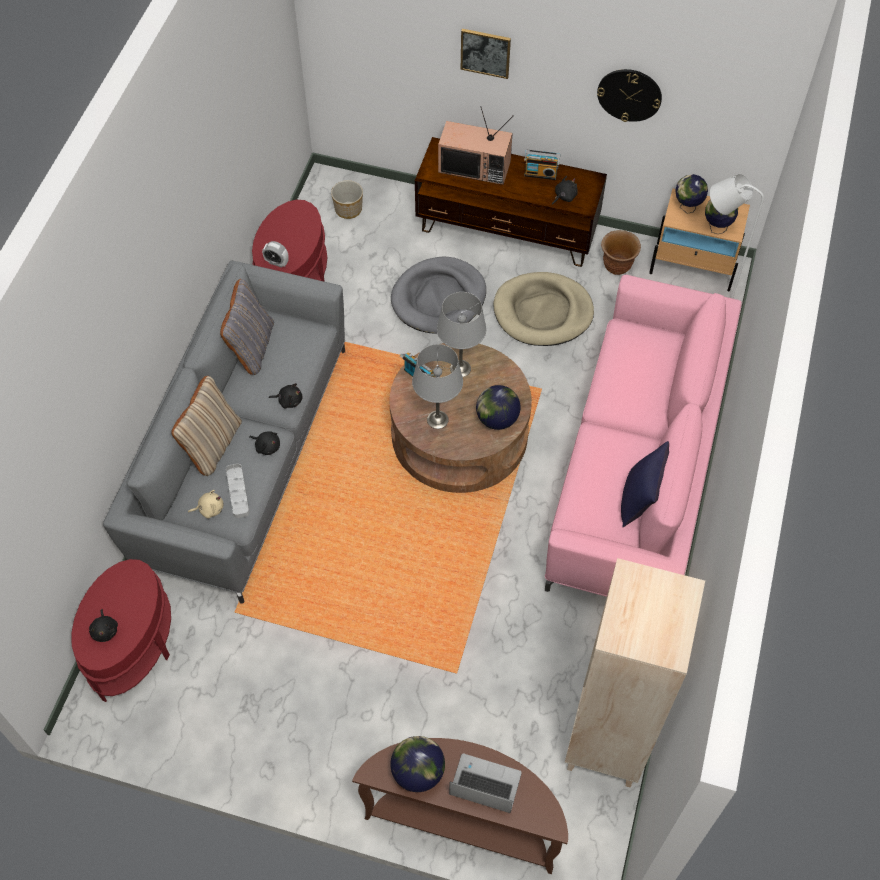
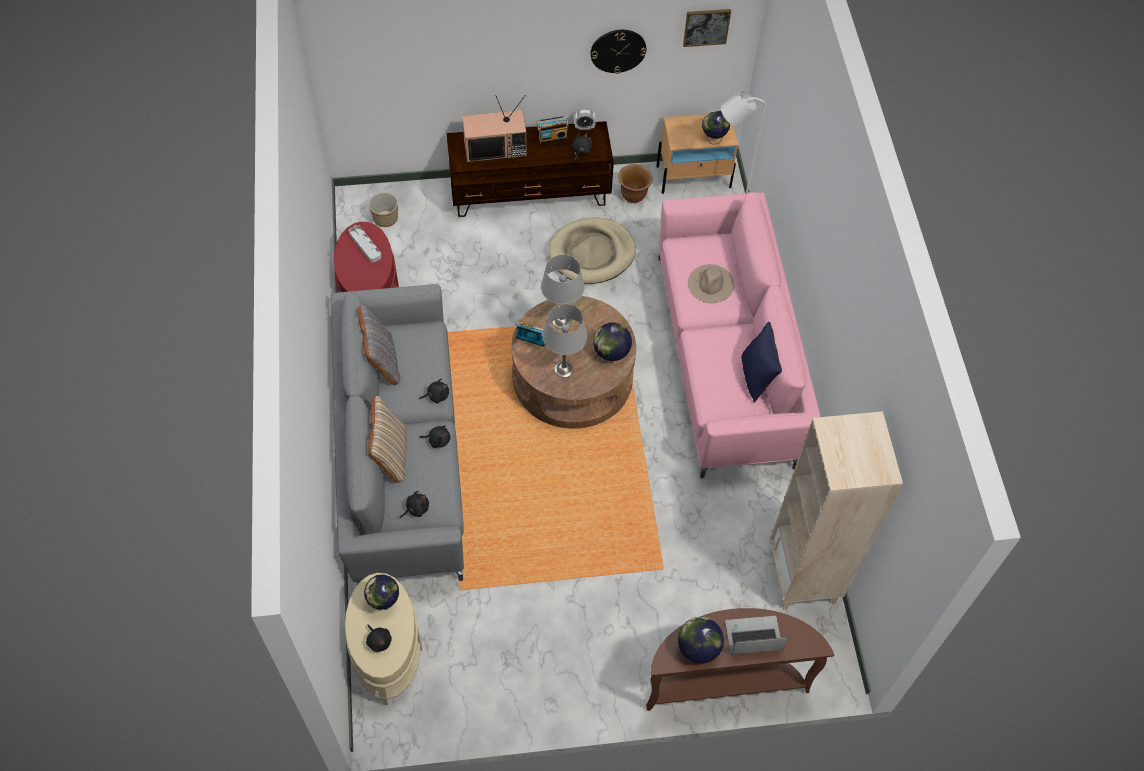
camera: 25 degrees left, 0 degrees up
(132, 647) = (387, 652): red side table -> beige side table
(209, 509) = (416, 508): beige plush toy -> black plush toy
(238, 492) = (433, 486): grey tray -> grey tray (365, 245)
(277, 262) = (365, 283): alarm clock -> alarm clock (584, 127)
(439, 298) = (500, 270): grey dog bed -> none
(485, 52) = (488, 49): picture -> picture (706, 27)
(638, 382) = (711, 283): none -> beige hat
(687, 207) = (683, 129): globe -> globe (384, 602)

